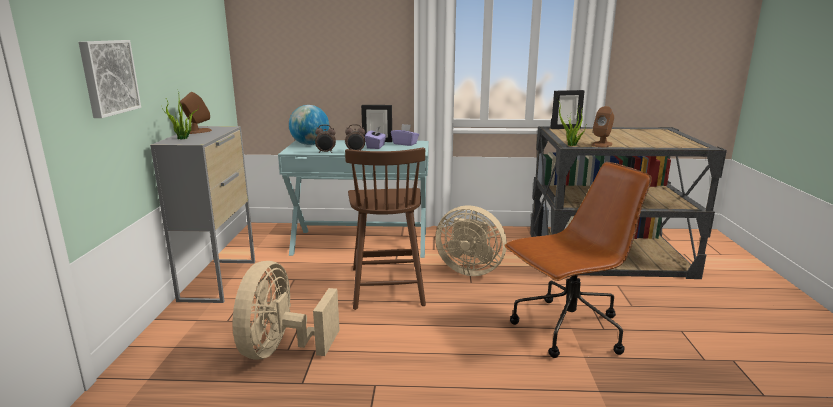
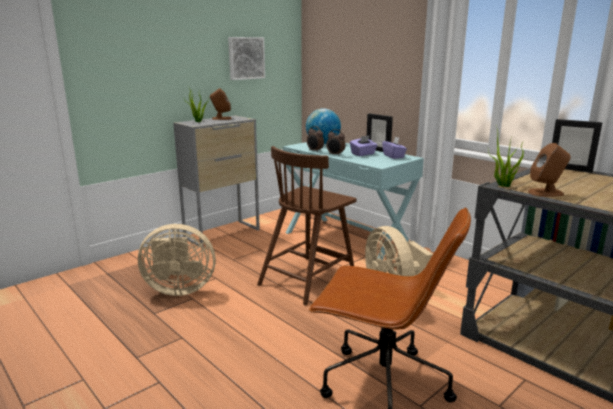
camera: 45 degrees right, 0 degrees up
(108, 77) = (138, 73): picture -> picture (245, 58)
(281, 350) = (178, 289): beige fan -> beige fan turned 150 degrees counterclockwise

